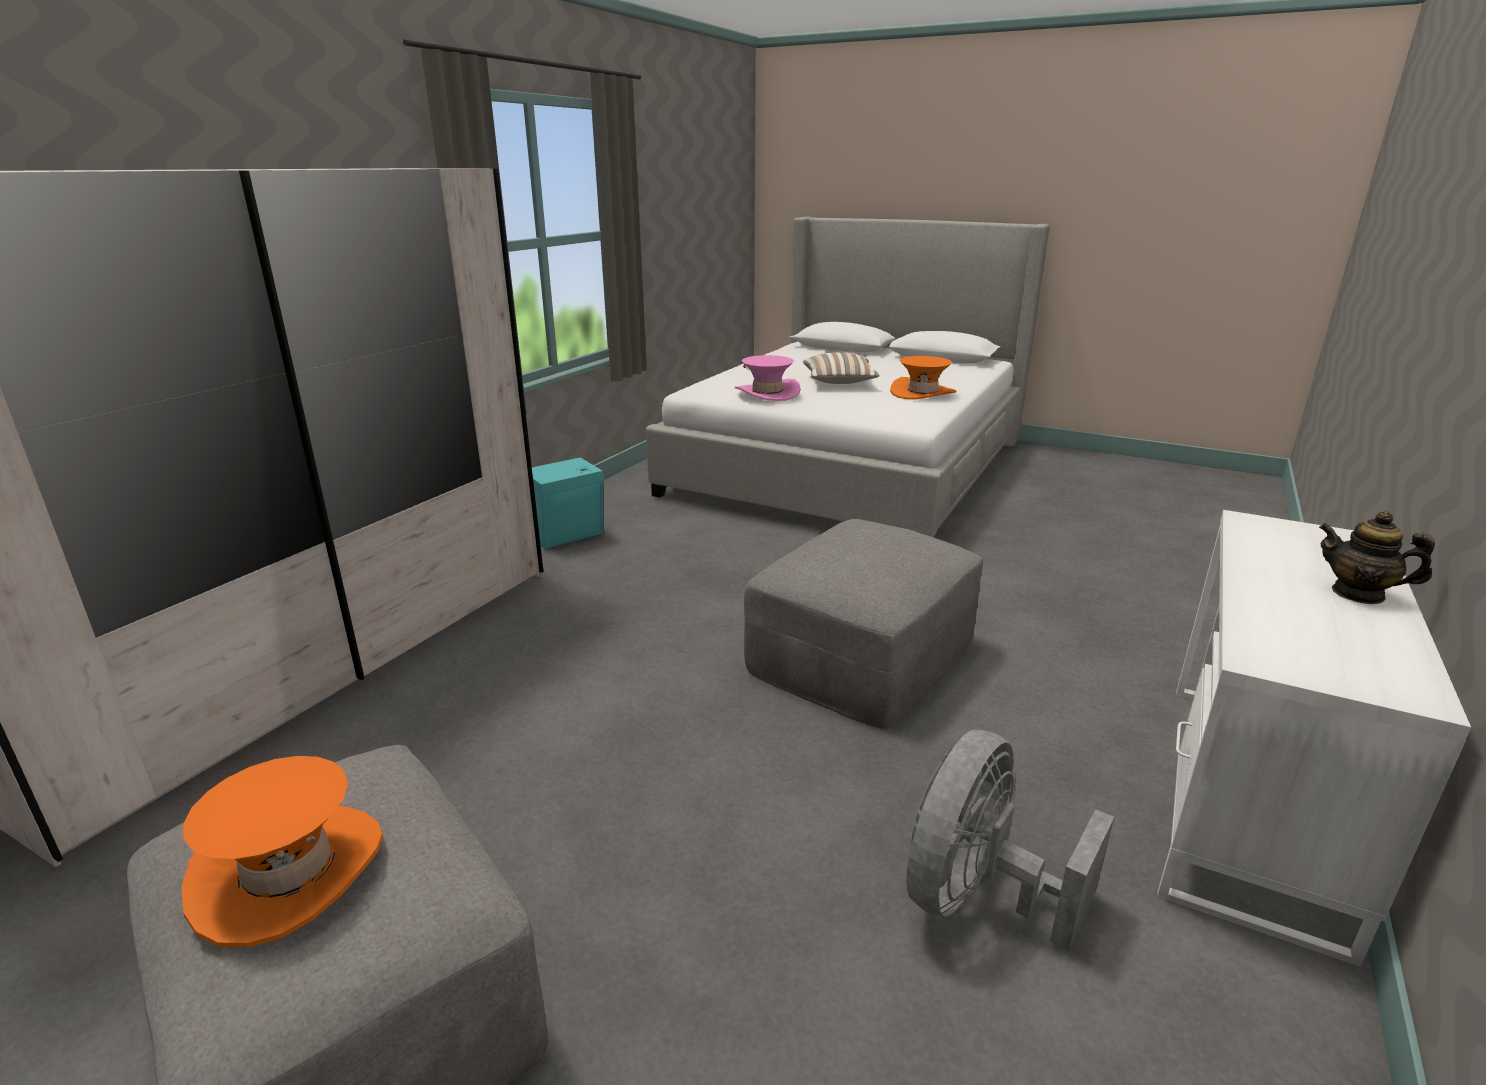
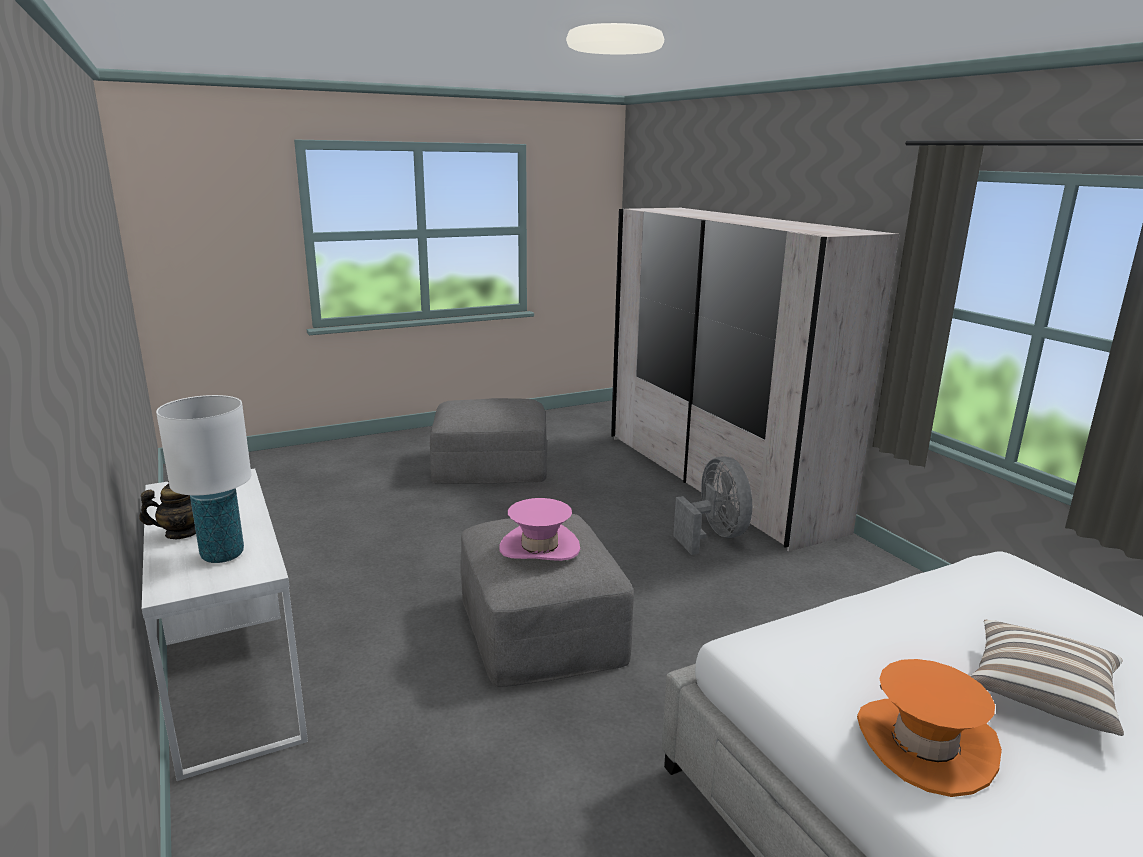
camera: 125 degrees right, 5 degrees down
(289, 871) = (486, 402): orange hat -> none
(568, 535) = (869, 580): turquoise speaker -> none
(767, 393) = (963, 597): pink hat -> pink hat (539, 547)
(978, 896) = (349, 564): grey fan -> grey fan (714, 536)
(1295, 549) = (223, 555): none -> white table lamp

